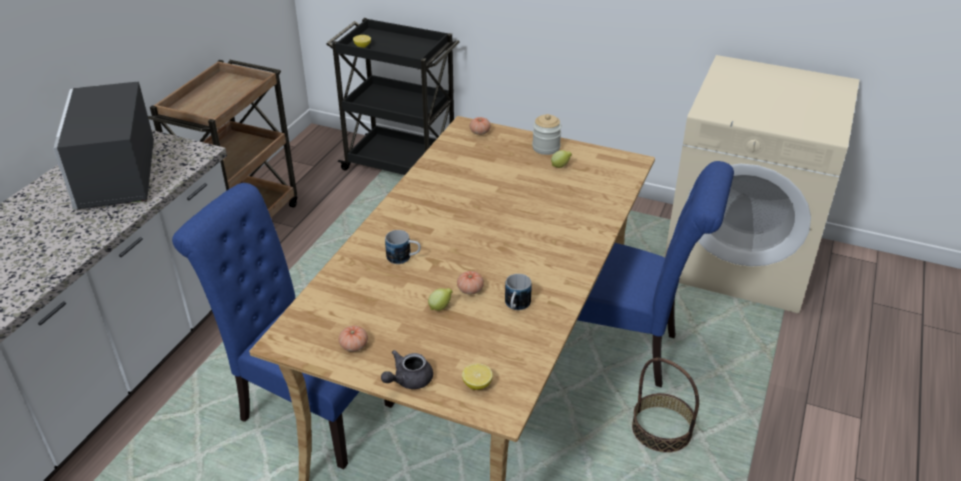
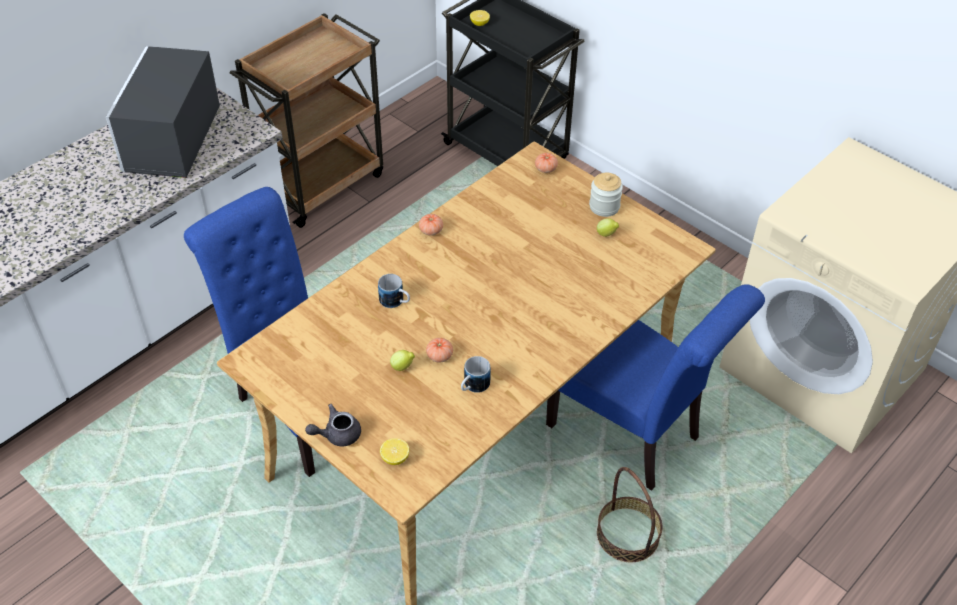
camera: 20 degrees right, 10 degrees up
(354, 346) = (306, 384): tomato -> tomato (431, 231)

